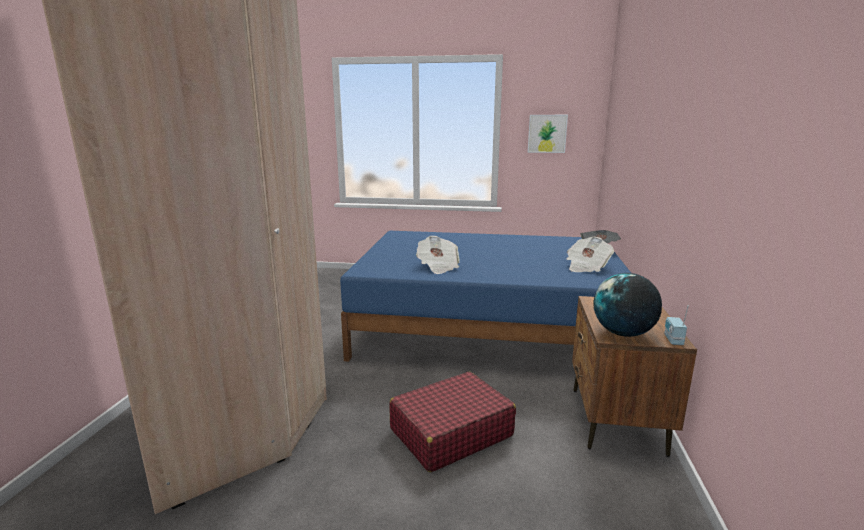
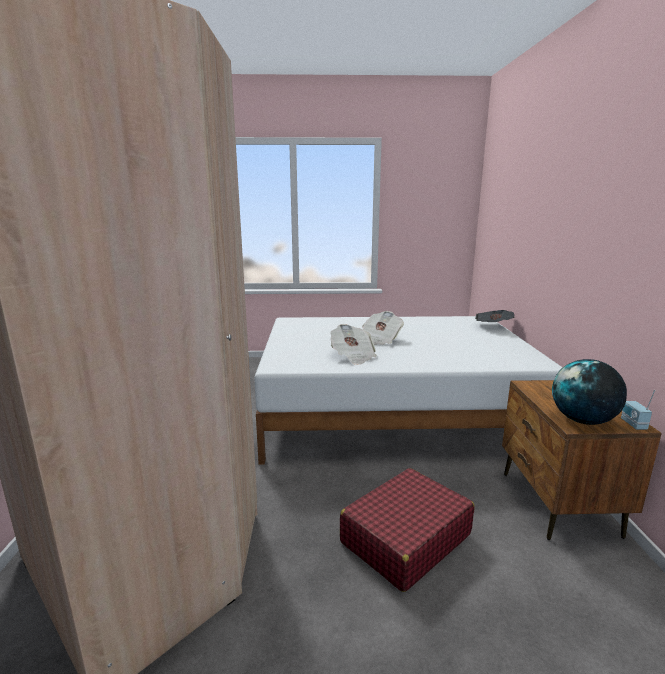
camera: 10 degrees left, 0 degrees up
(487, 329) = (392, 413): blue bed -> white bed
(547, 133) = (424, 216): picture -> none
(586, 267) = (496, 348): newspaper -> newspaper (380, 340)

